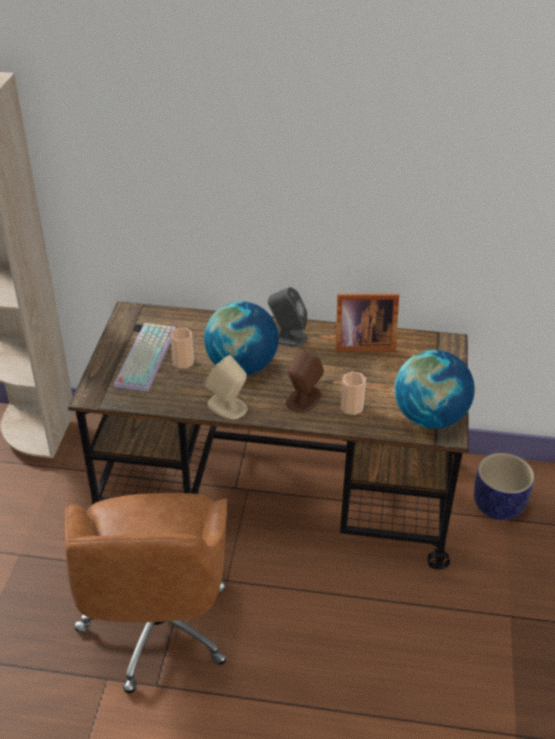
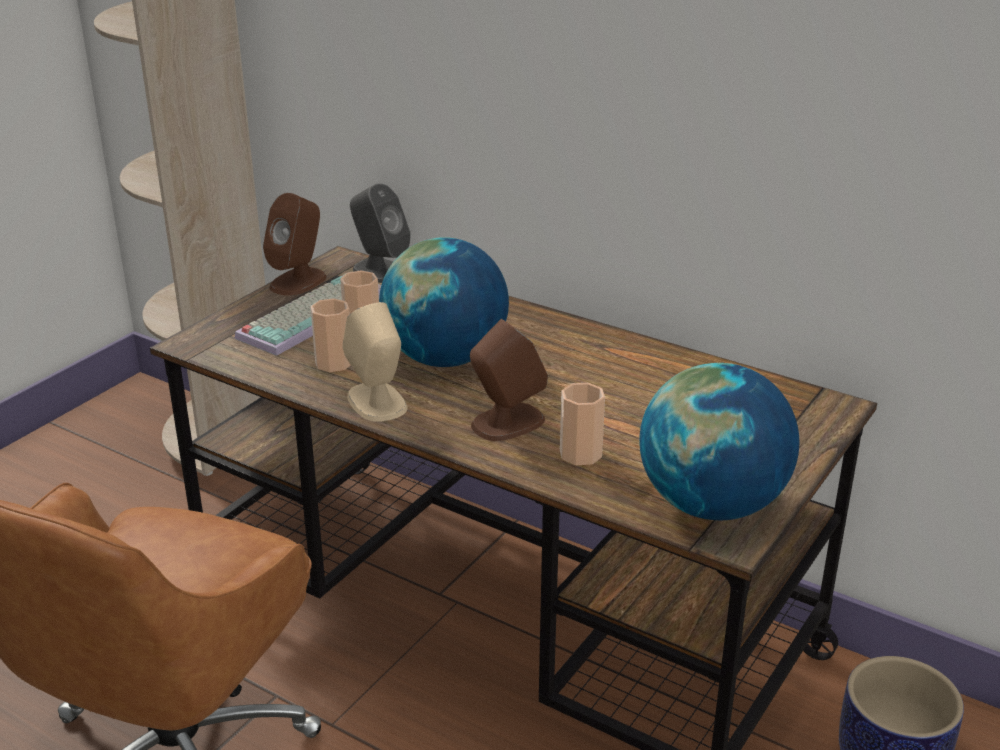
camera: 25 degrees right, 10 degrees down
(117, 335) = (298, 281): none -> brown speaker
(184, 387) = (334, 363): none -> cup
(287, 337) = (551, 337): grey speaker -> grey speaker (380, 271)
(361, 342) = (671, 371): picture frame -> none

